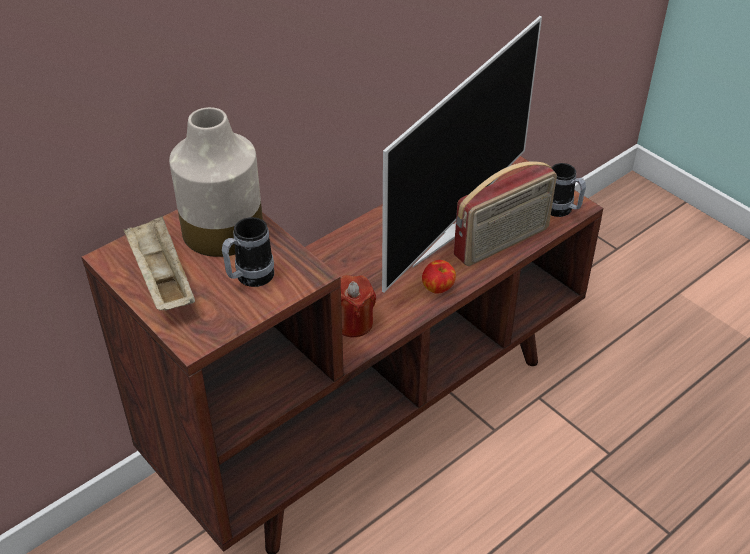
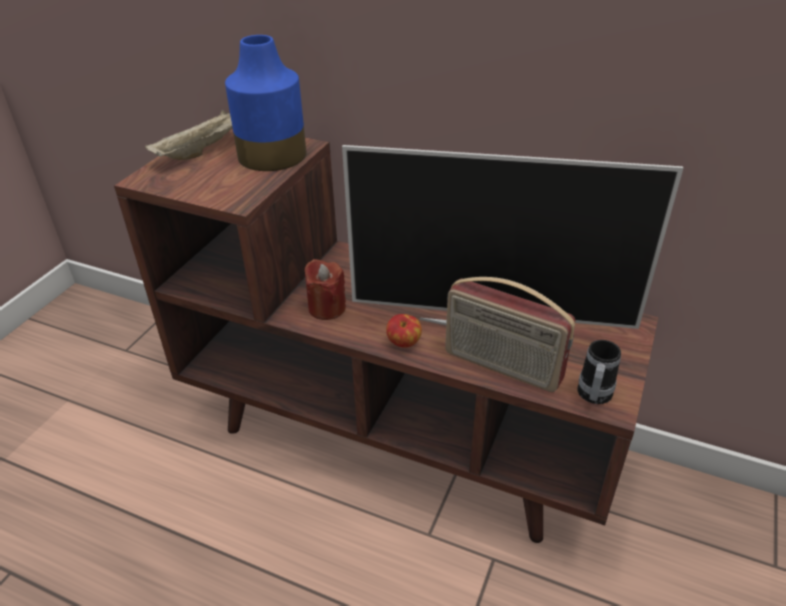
camera: 65 degrees right, 5 degrees down
(223, 228) = (273, 154): beige vase -> blue vase
(249, 279) = (220, 180): mug -> none

